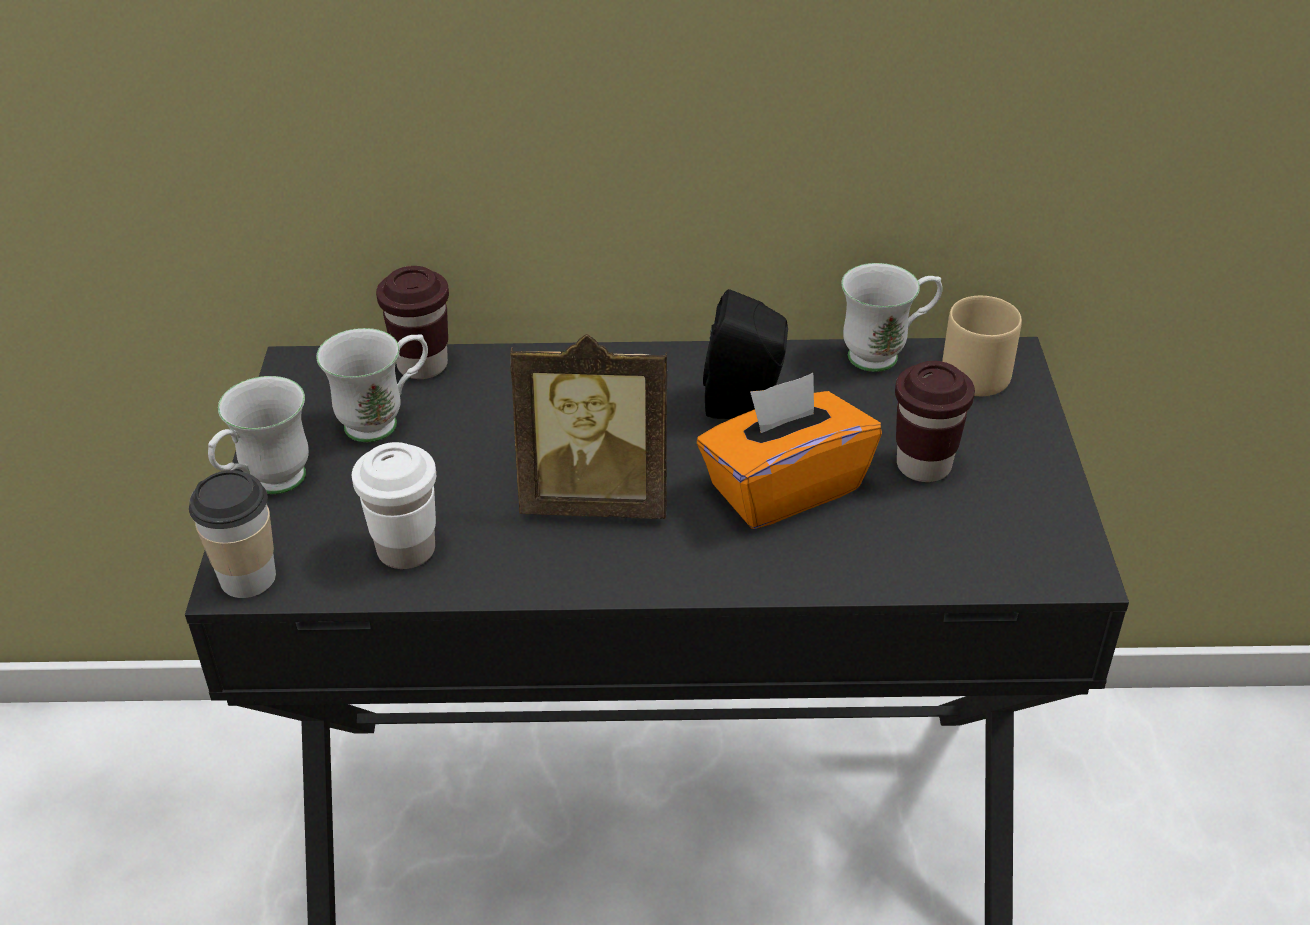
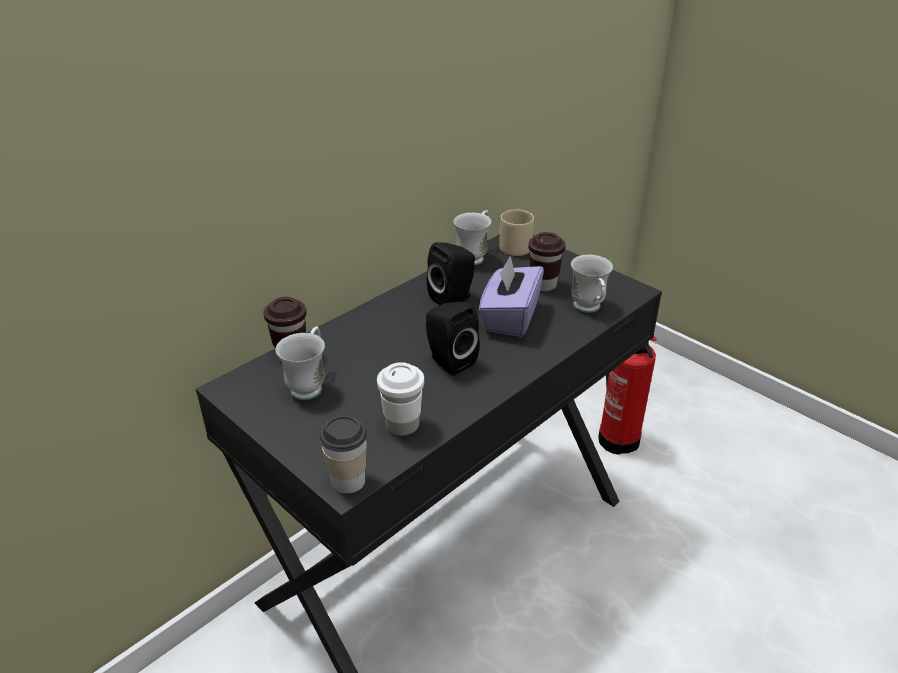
camera: 45 degrees left, 5 degrees down
(267, 485) = (295, 441): white mug -> white mug (589, 309)
(596, 499) = (448, 361): picture frame -> black speaker
(784, 488) = (510, 318): orange tissue box -> purple tissue box
(1146, 868) = (617, 437): none -> fire extinguisher

